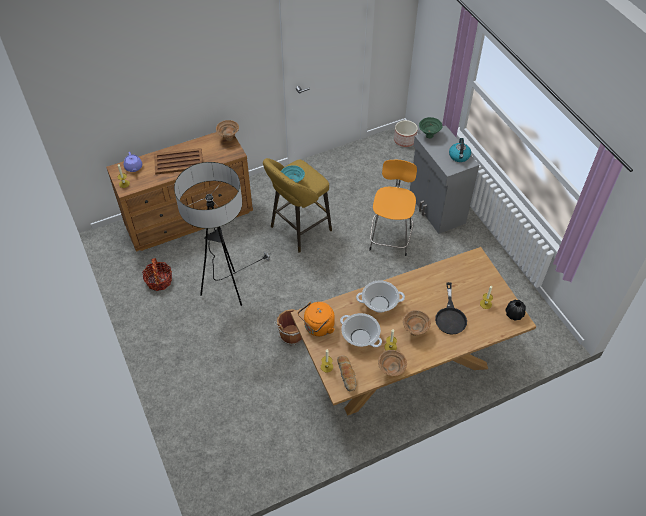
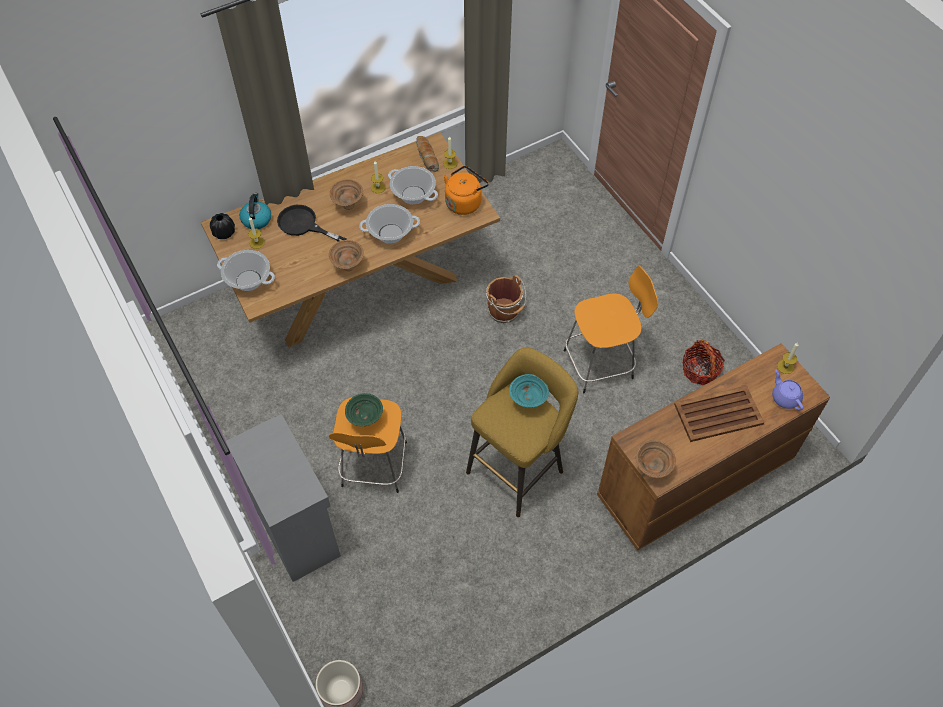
camera: 175 degrees right, 5 degrees up
(228, 290) = (601, 363): floor lamp -> orange stool
(390, 371) = (378, 164): brown bowl -> brown bowl (348, 267)
(429, 136) = (302, 497): green bowl -> green bowl (366, 420)
(450, 316) = (303, 225): black frying pan -> black frying pan turned 60 degrees counterclockwise
(459, 156) = (255, 455): kettle -> kettle (256, 219)
(486, 274) = (248, 280): none -> cooking pot

